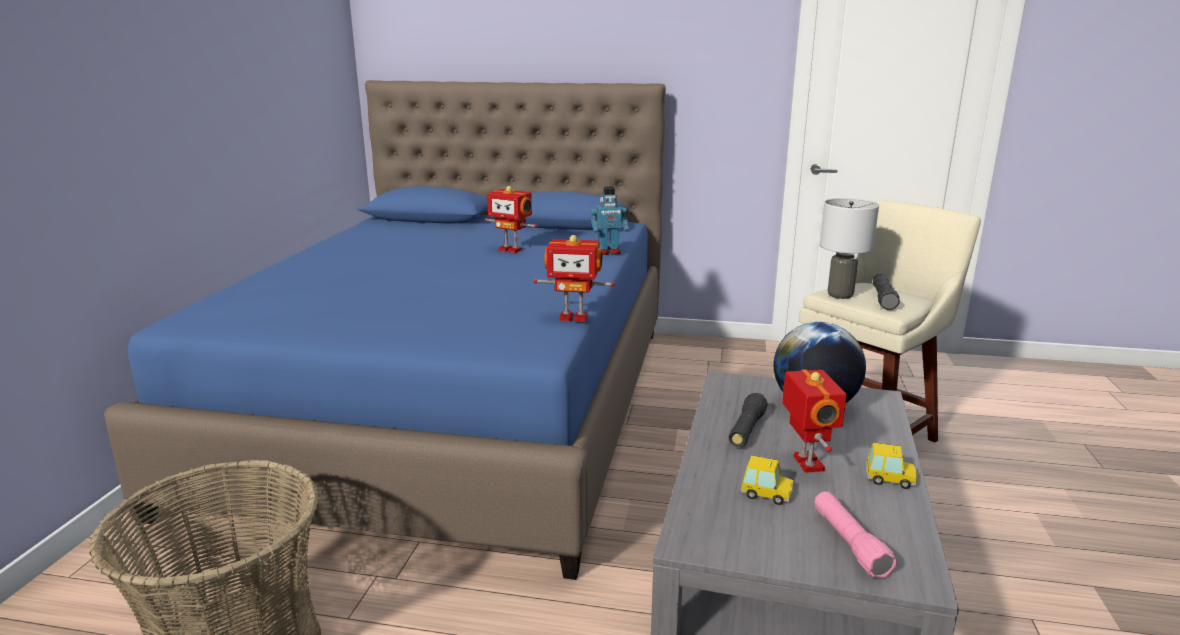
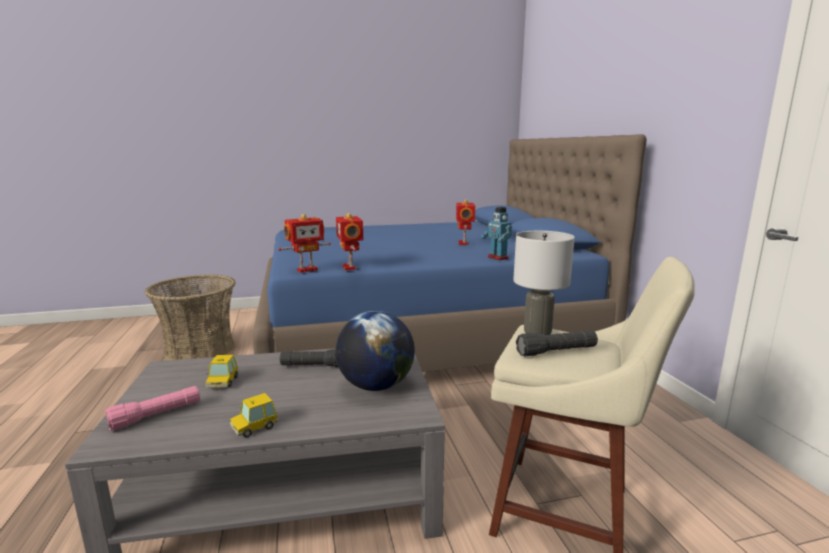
camera: 65 degrees right, 5 degrees down
(806, 463) = (270, 391): toy robot -> toy robot (307, 270)
(890, 478) = (254, 427): toy car -> toy car turned 60 degrees clockwise

